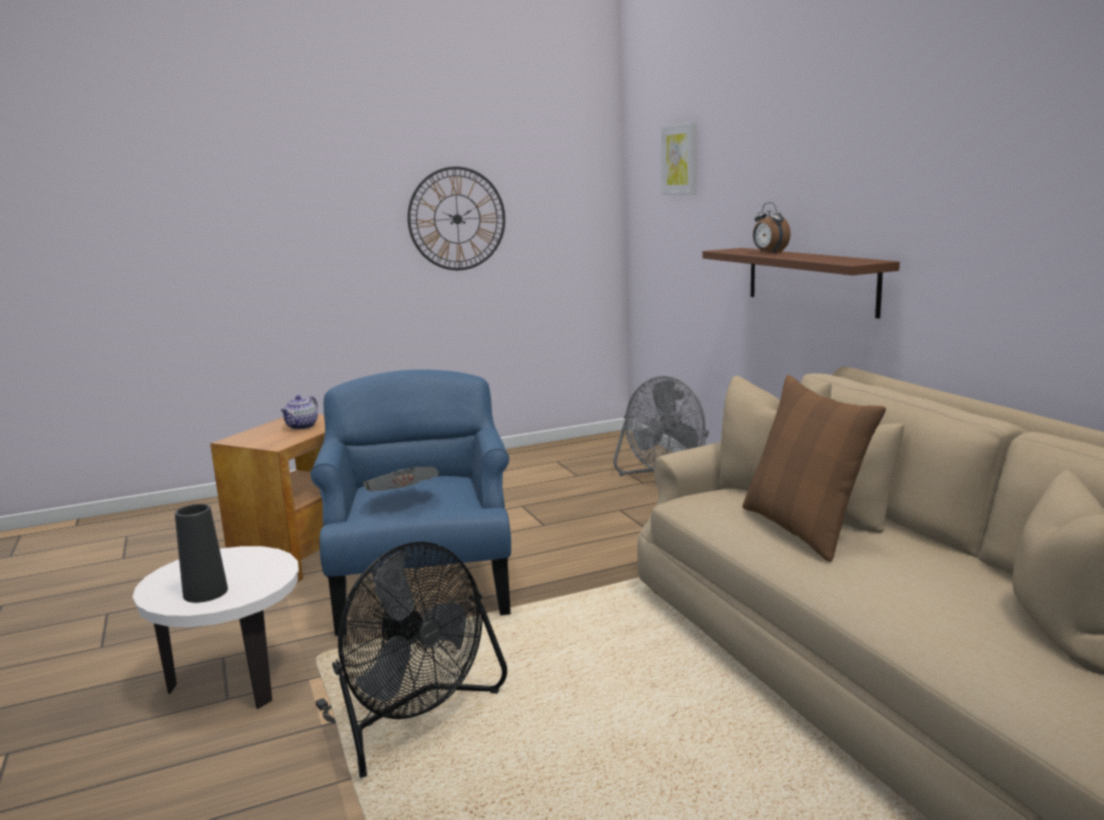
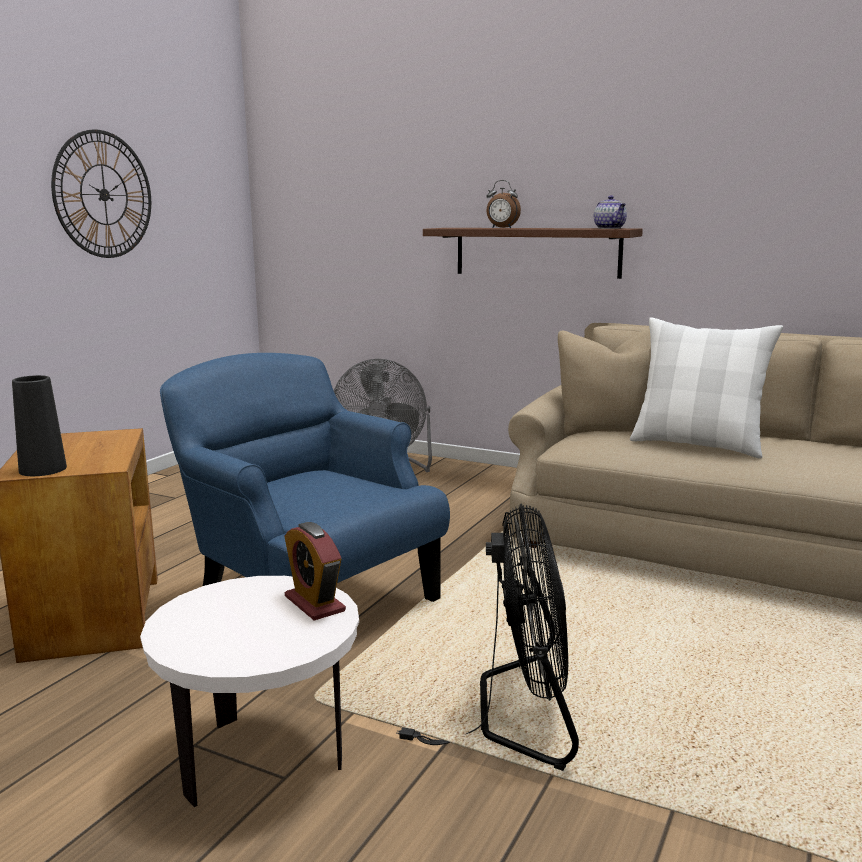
camera: 40 degrees left, 0 degrees up
(205, 592) = (278, 636): black vase -> black vase (43, 469)
(261, 579) = (314, 604): none -> alarm clock
(301, 427) = (86, 446): teapot -> teapot (610, 228)
(403, 500) = (324, 497): newspaper -> none
(680, 159) = (346, 142): picture -> none
(802, 529) = (698, 445): brown pillow -> white pillow

